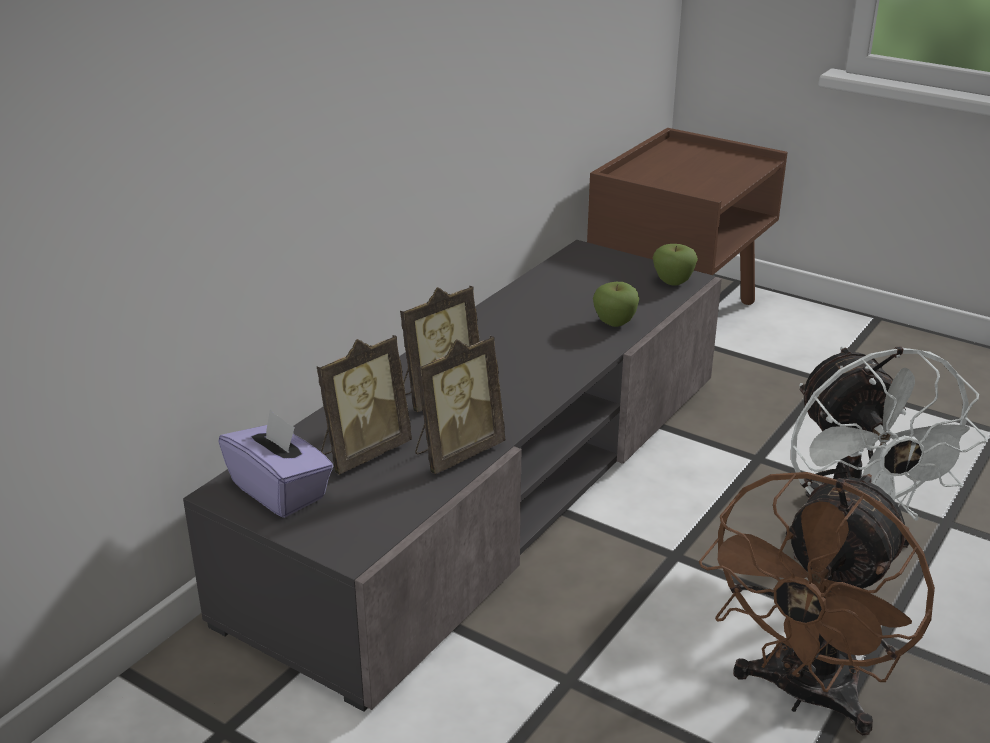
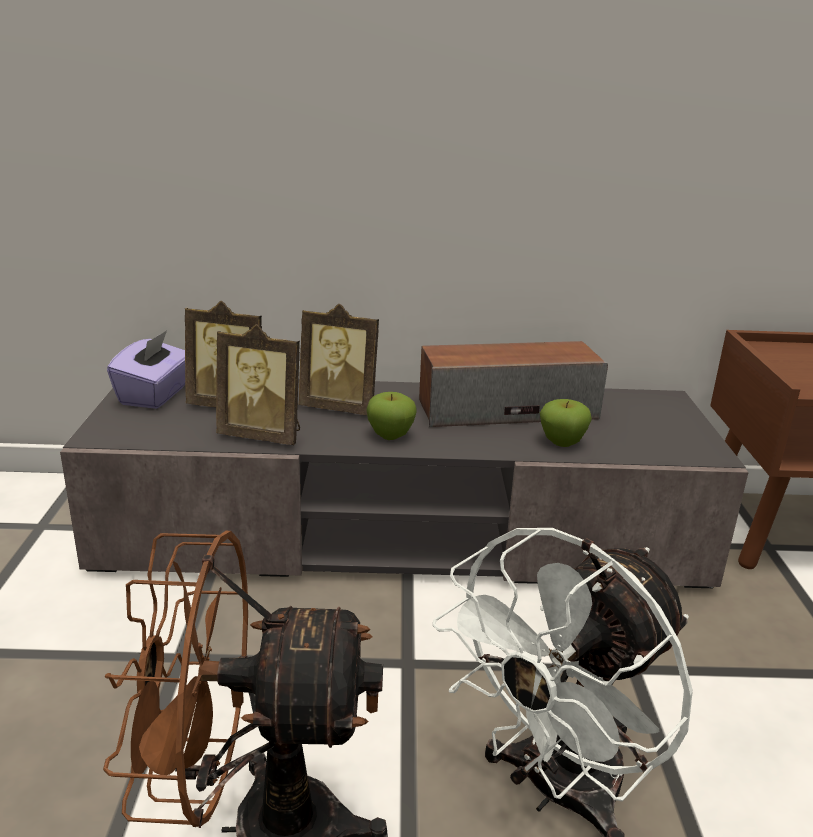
camera: 55 degrees right, 5 degrees down
(530, 320) = (506, 409): none -> speaker
(673, 282) = (689, 449): apple -> apple (390, 436)

